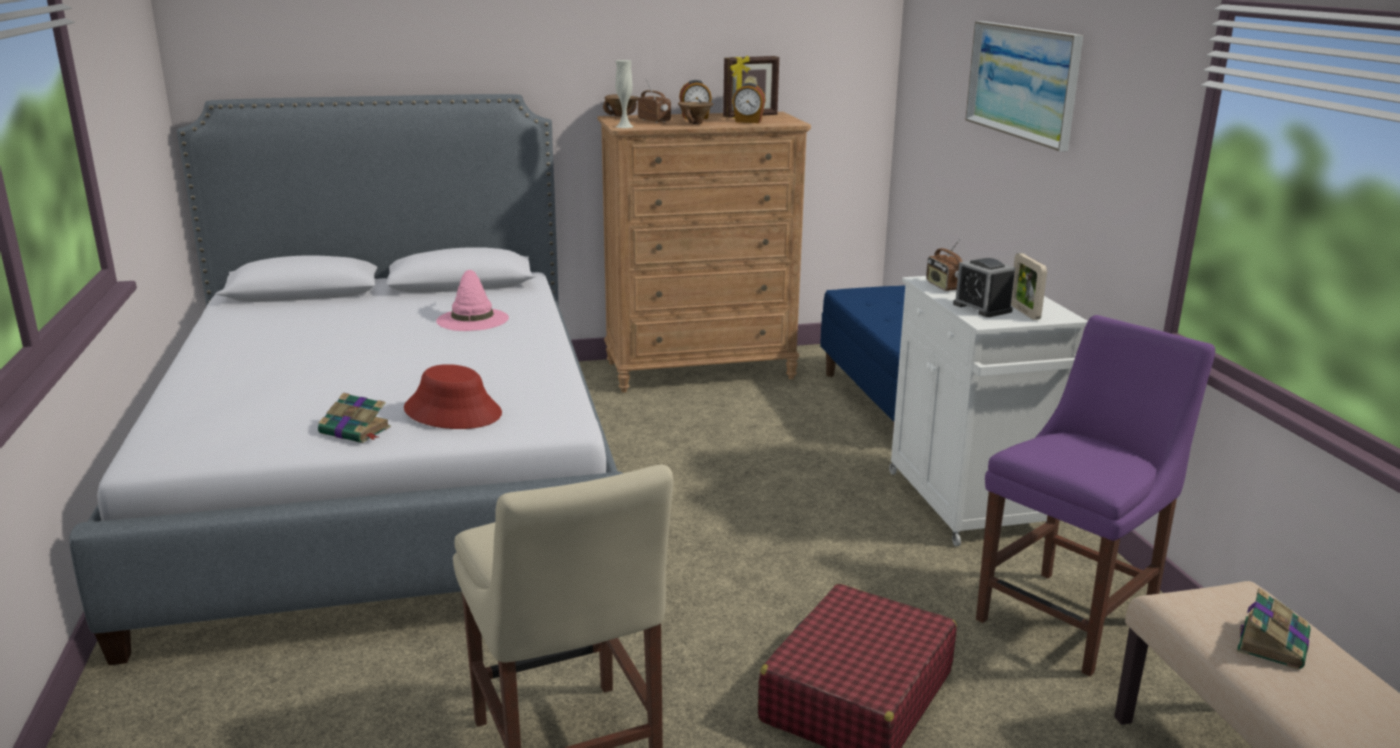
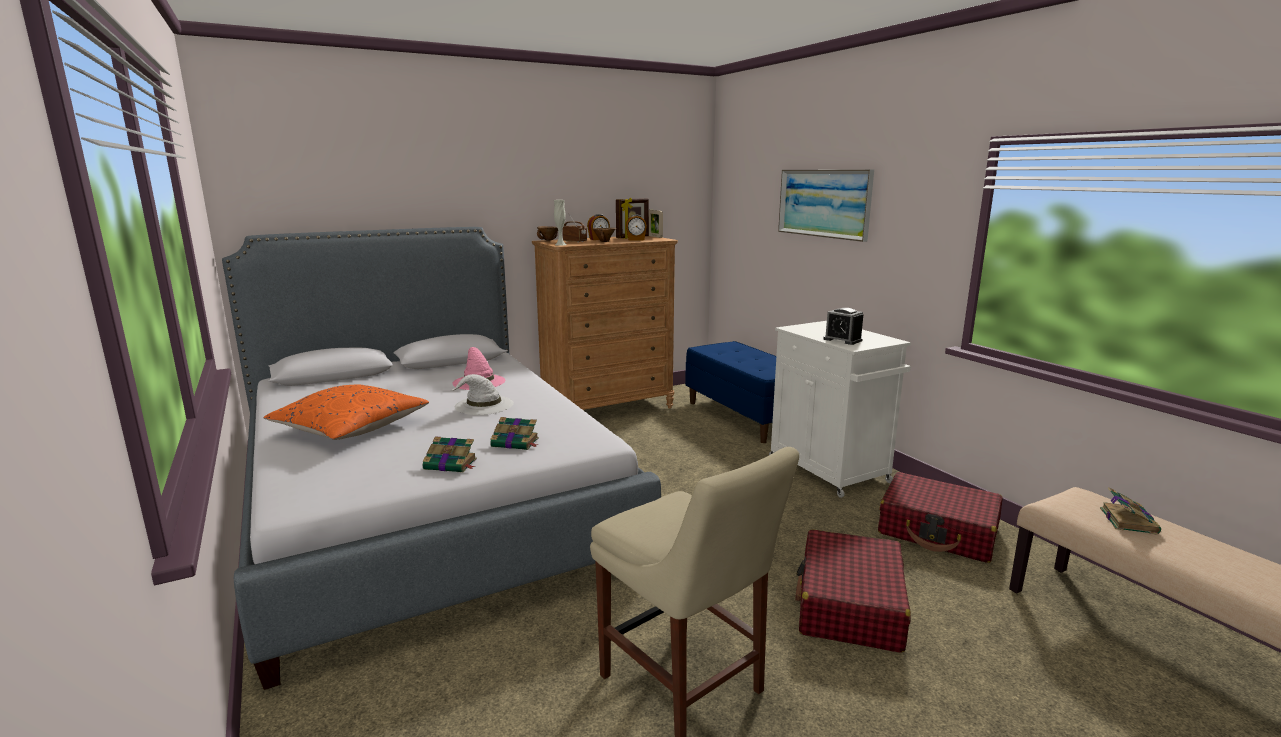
camera: 15 degrees left, 5 degrees down
(275, 368) = (351, 428): none -> orange pillow
(453, 354) = (483, 405): none -> white hat
(453, 411) = (516, 443): red hat -> book
(944, 286) = (806, 330): radio -> none
(1024, 312) = (869, 340): picture frame -> picture frame (655, 236)
(1071, 617) = (938, 531): purple chair -> red suitcase

